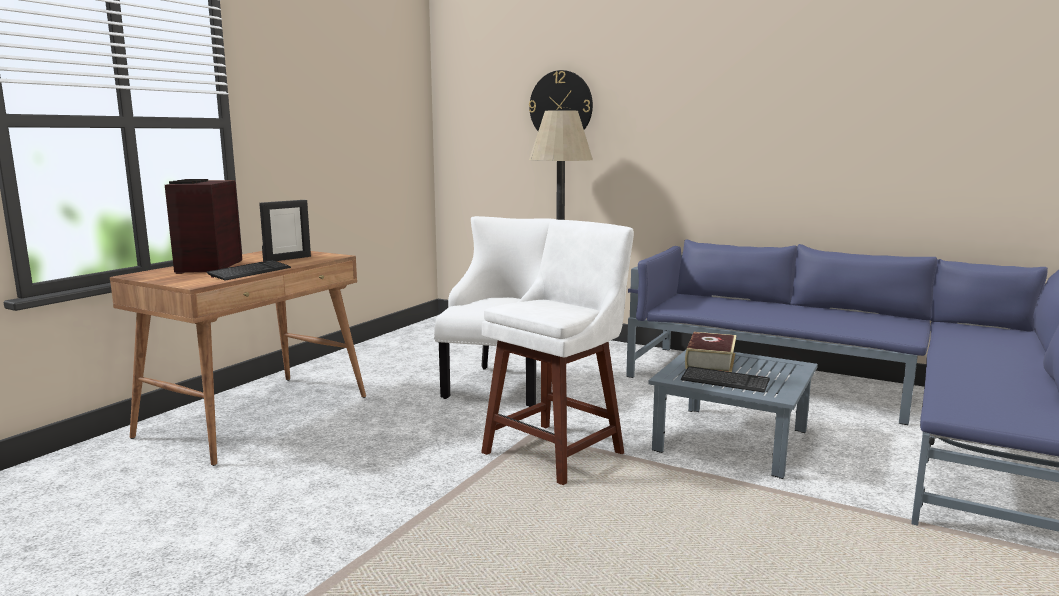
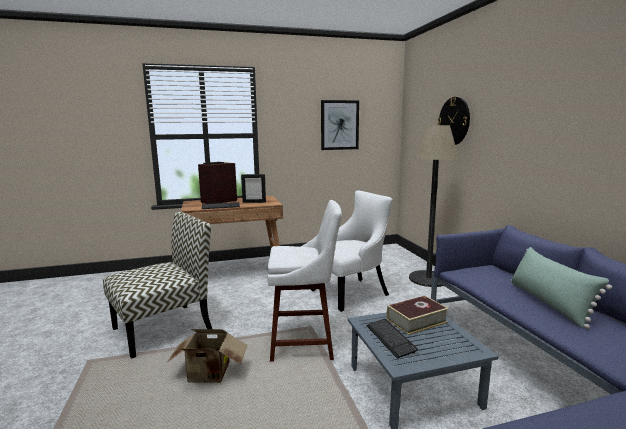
camera: 45 degrees right, 0 degrees up
(308, 525) = (164, 328): none -> chair
(356, 108) = (339, 125): none -> picture
(521, 533) = (209, 375): none -> cardboard box
(787, 311) = (548, 303): none -> green pillow

